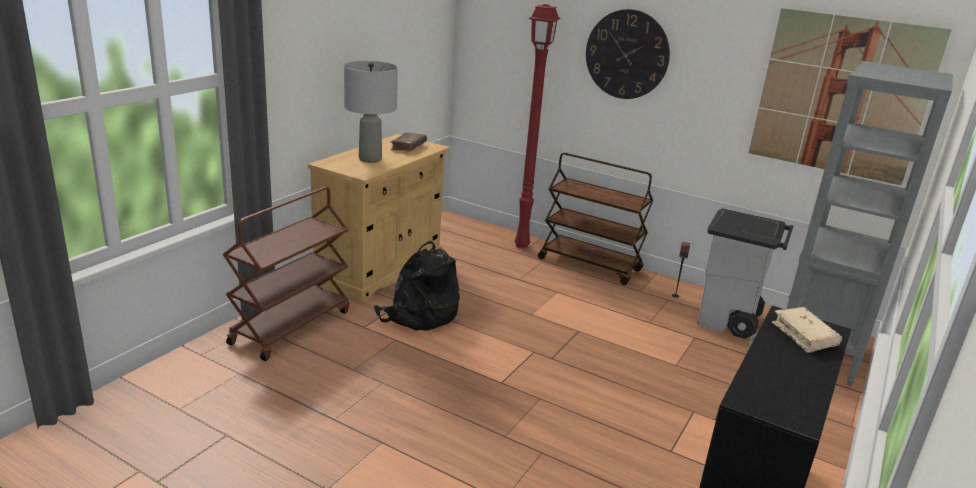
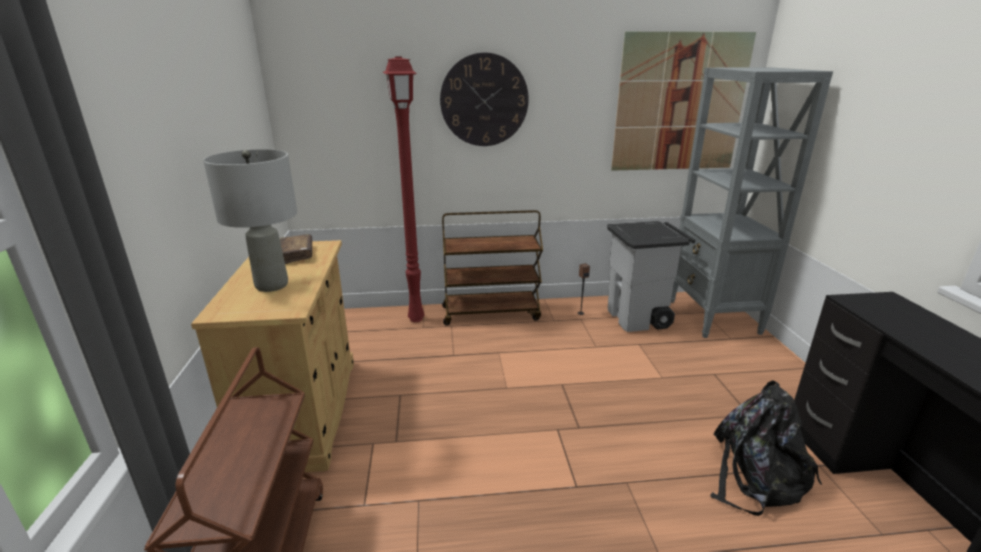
camera: 35 degrees left, 0 degrees up
(419, 315) = (408, 450): black backpack -> black backpack (756, 476)
(804, 336) = (897, 313): beige book -> none

